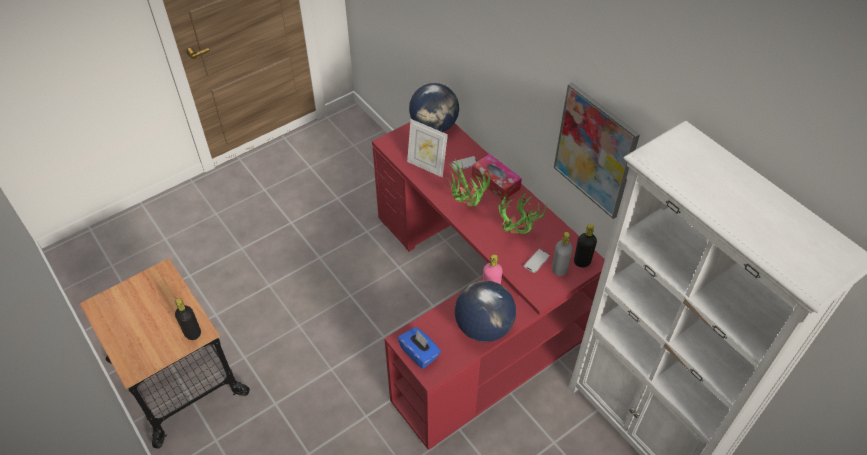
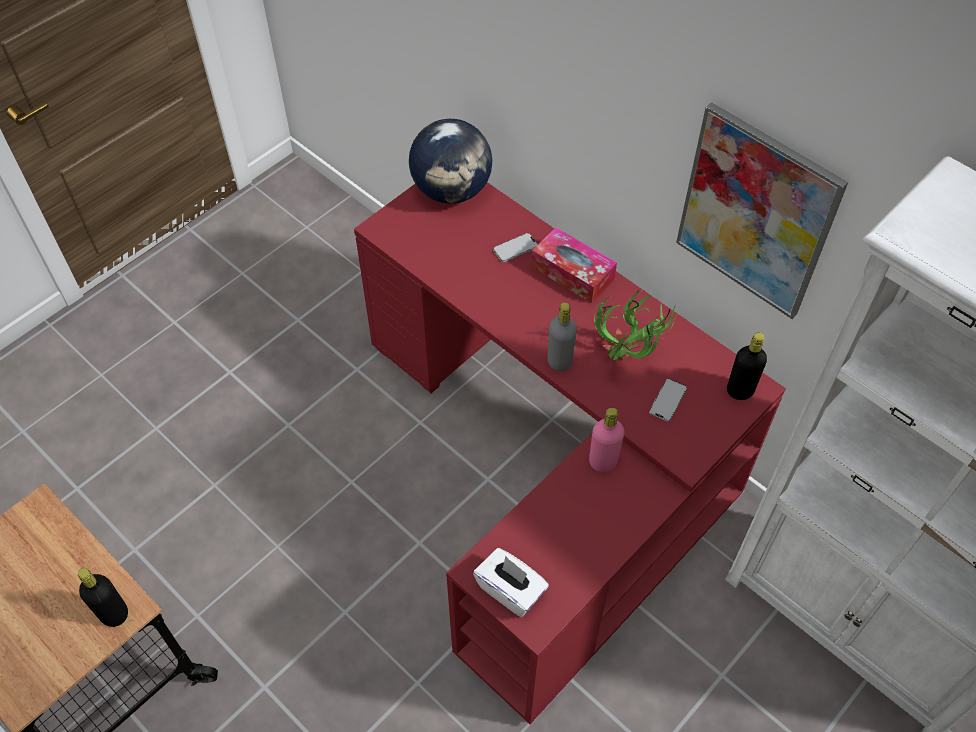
camera: 10 degrees left, 5 degrees up
(419, 353) = (510, 590): blue tissue box -> white tissue box
(427, 166) = (454, 261): picture frame -> none
(465, 206) = (532, 321): potted plant -> none
(483, 327) = (604, 527): globe -> none
(559, 270) = (707, 410): grey bottle -> grey bottle (559, 361)

